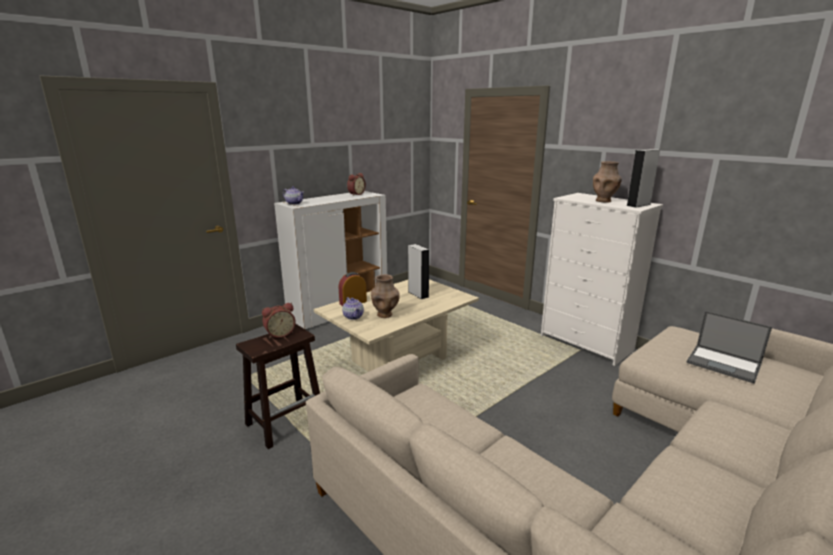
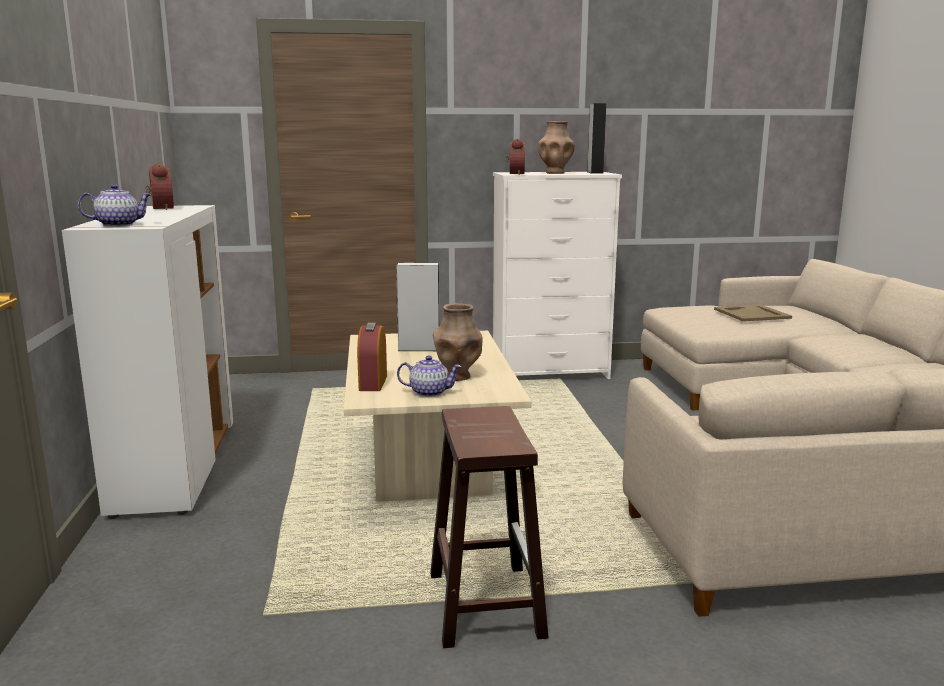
camera: 55 degrees left, 5 degrees down
(280, 334) = (468, 424): alarm clock -> alarm clock (514, 174)
(724, 364) = (752, 313): laptop -> beige tray

